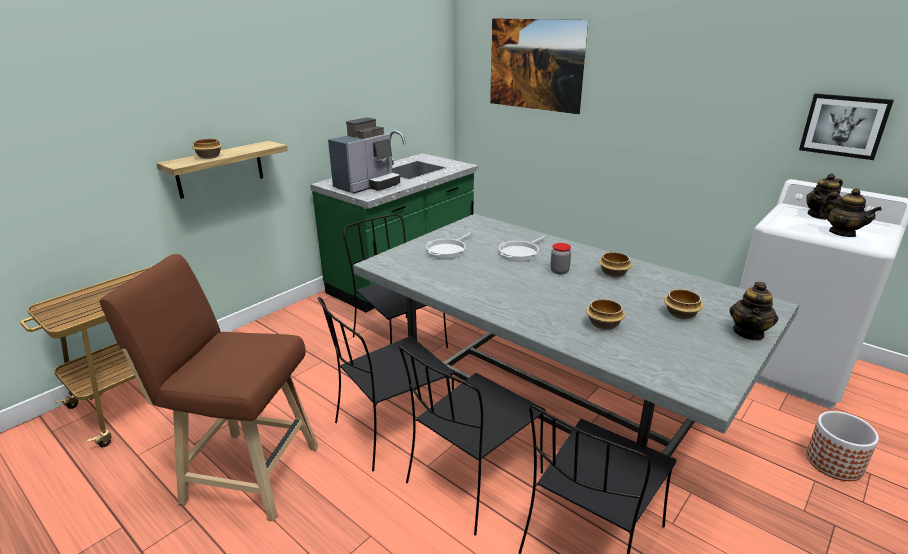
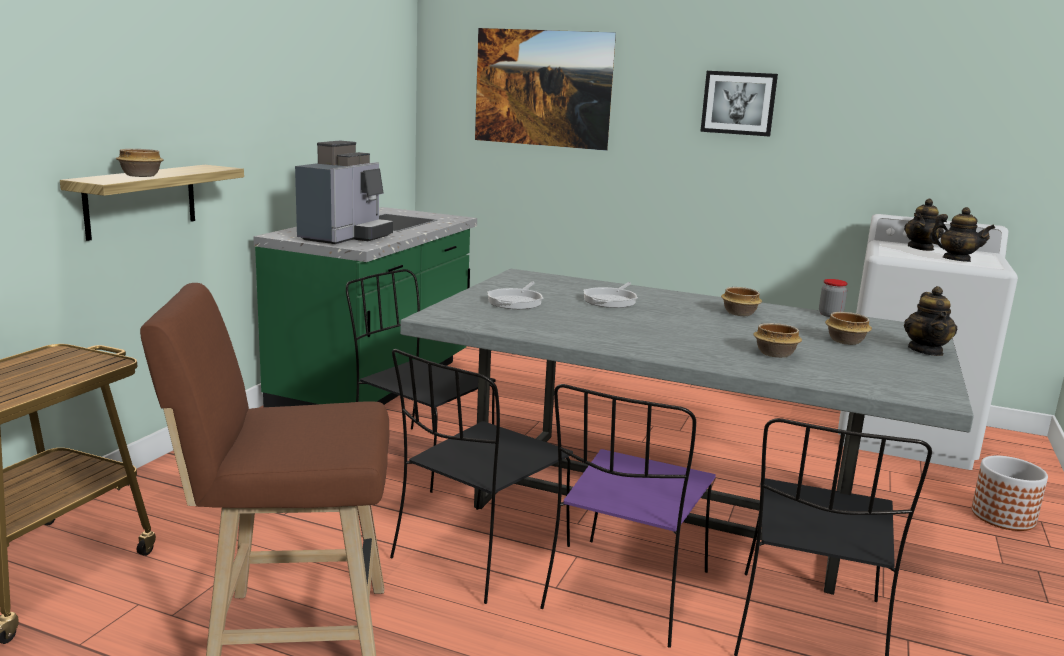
camera: 20 degrees left, 10 degrees down
(472, 480) = (625, 593): black chair -> purple chair
(559, 271) = (676, 314): jar -> jar (830, 315)
(844, 125) = (924, 151): picture -> picture (738, 103)

